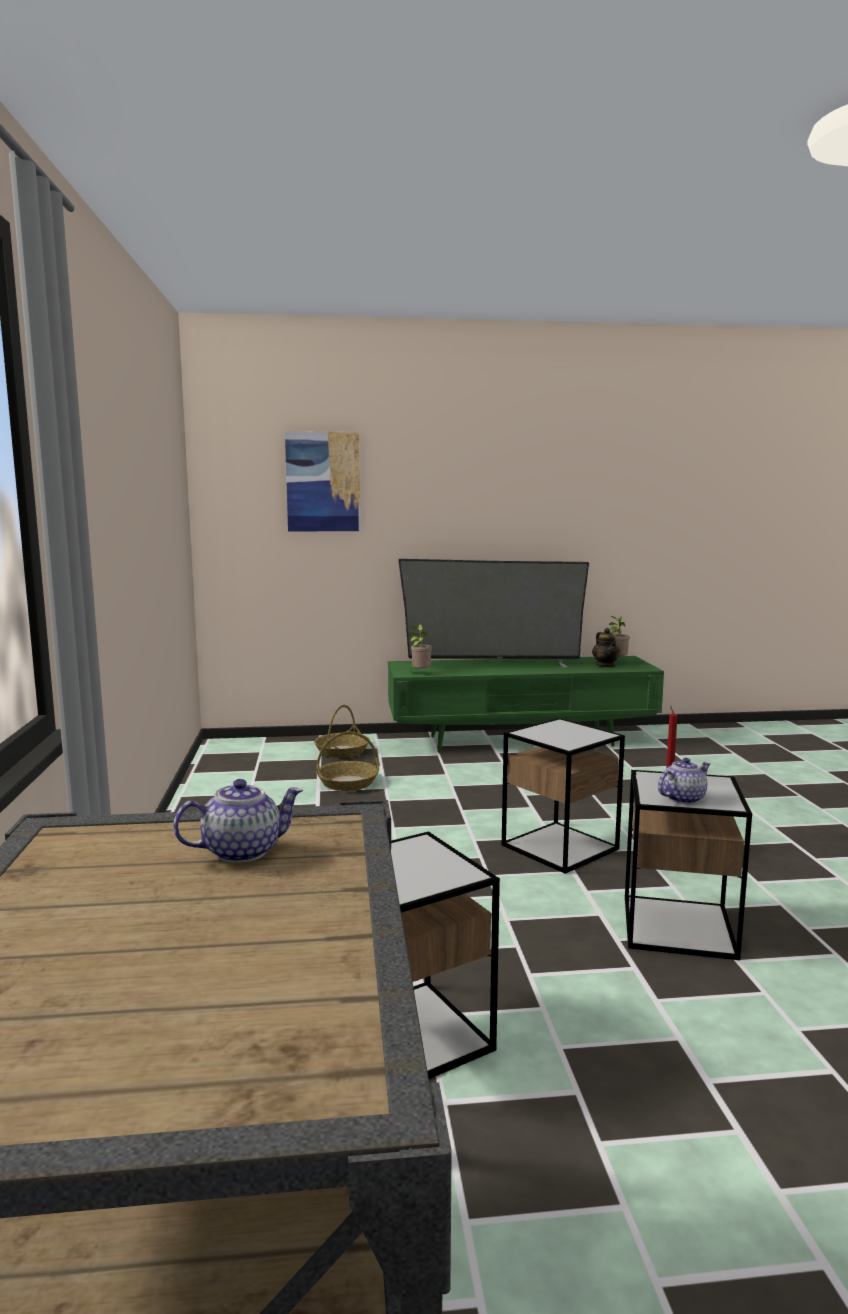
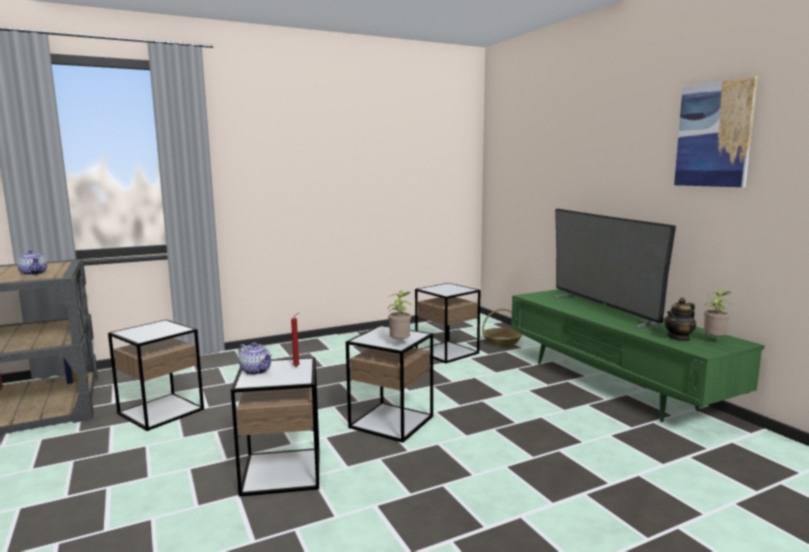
camera: 70 degrees right, 0 degrees up
(323, 482) = (536, 149): picture -> picture (714, 135)
(348, 783) = (447, 352): basket -> side table
(420, 673) = (535, 298): potted plant -> potted plant (400, 343)

